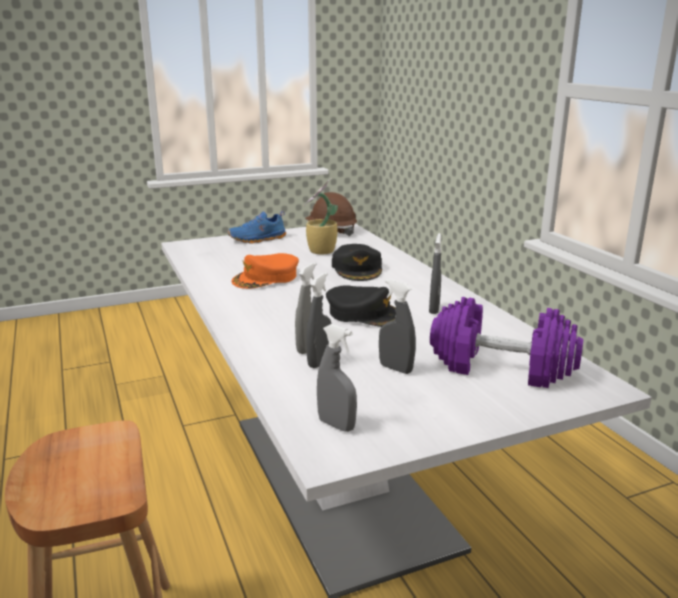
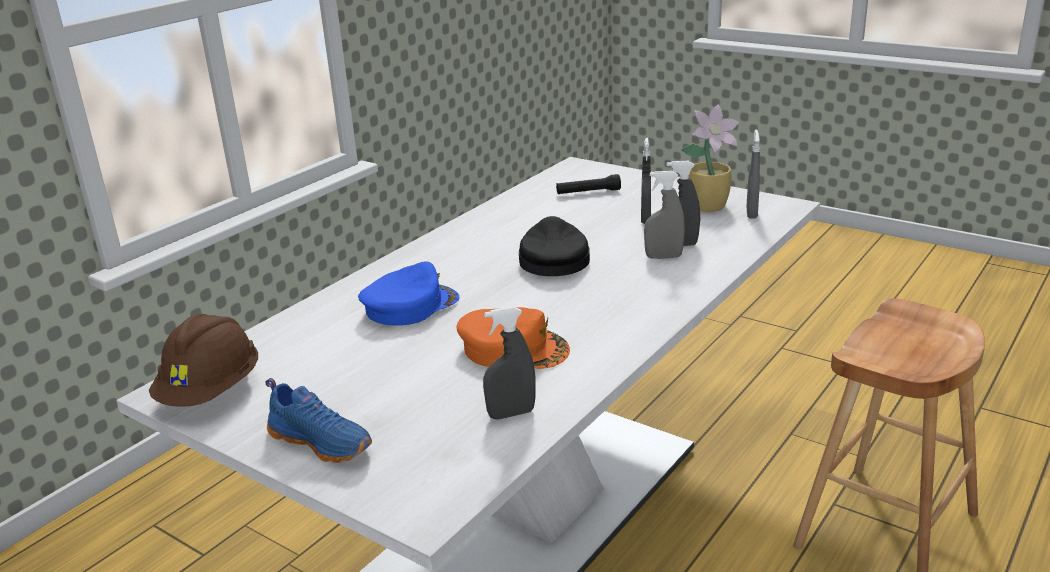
camera: 120 degrees left, 5 degrees up
(321, 251) = (350, 356): potted plant -> potted plant (710, 206)
(357, 269) = (410, 306): black cap -> blue cap
(434, 309) = (499, 236): grey spray bottle -> grey spray bottle (511, 414)
(502, 367) = (588, 192): purple dumbbell -> black flashlight

